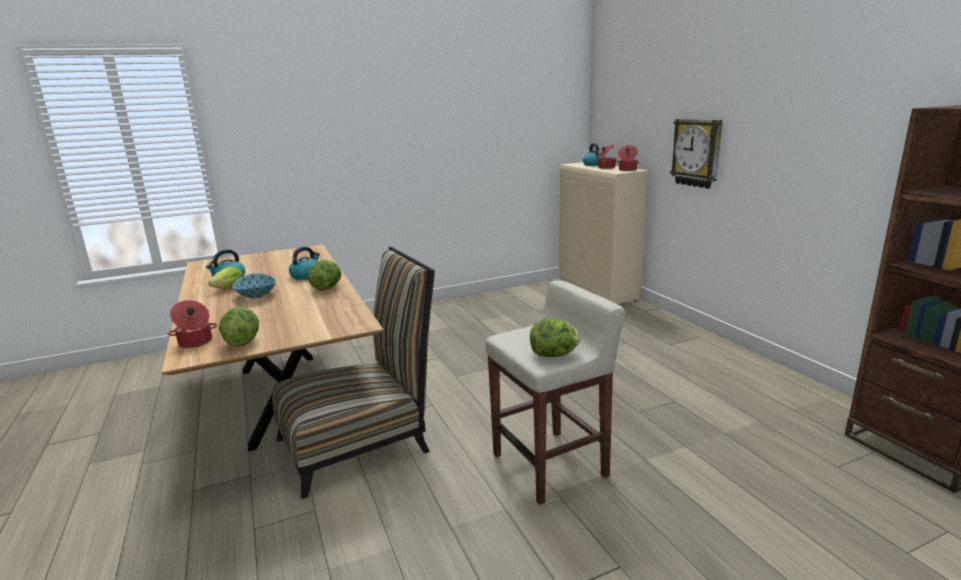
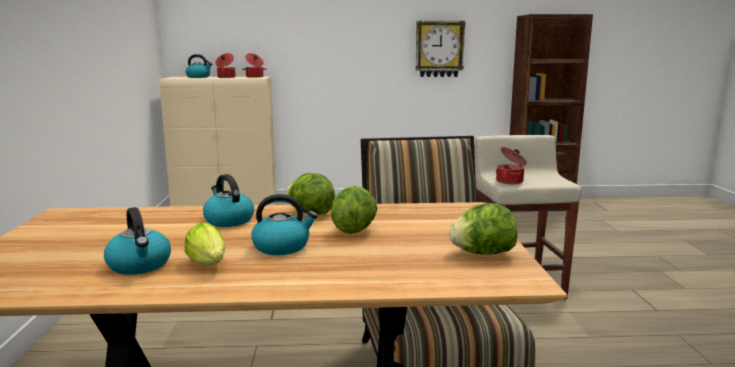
camera: 70 degrees left, 5 degrees down
(195, 342) = (465, 278): cooking pot -> cooking pot (510, 181)
(257, 295) = (282, 247): bowl -> kettle
(554, 355) = (550, 178): lettuce -> lettuce (354, 230)
(697, 153) = (327, 55): wall clock -> wall clock (439, 49)

